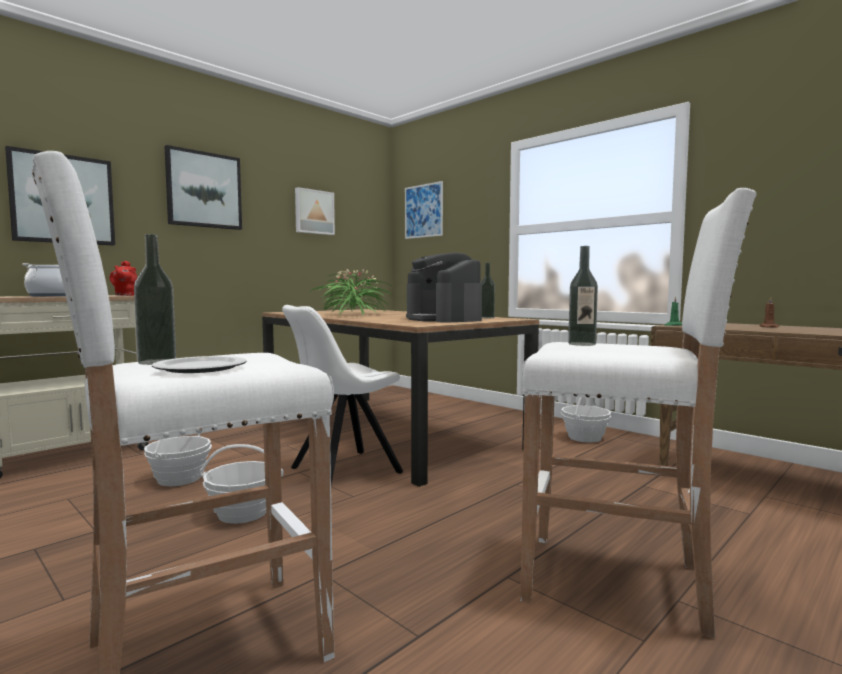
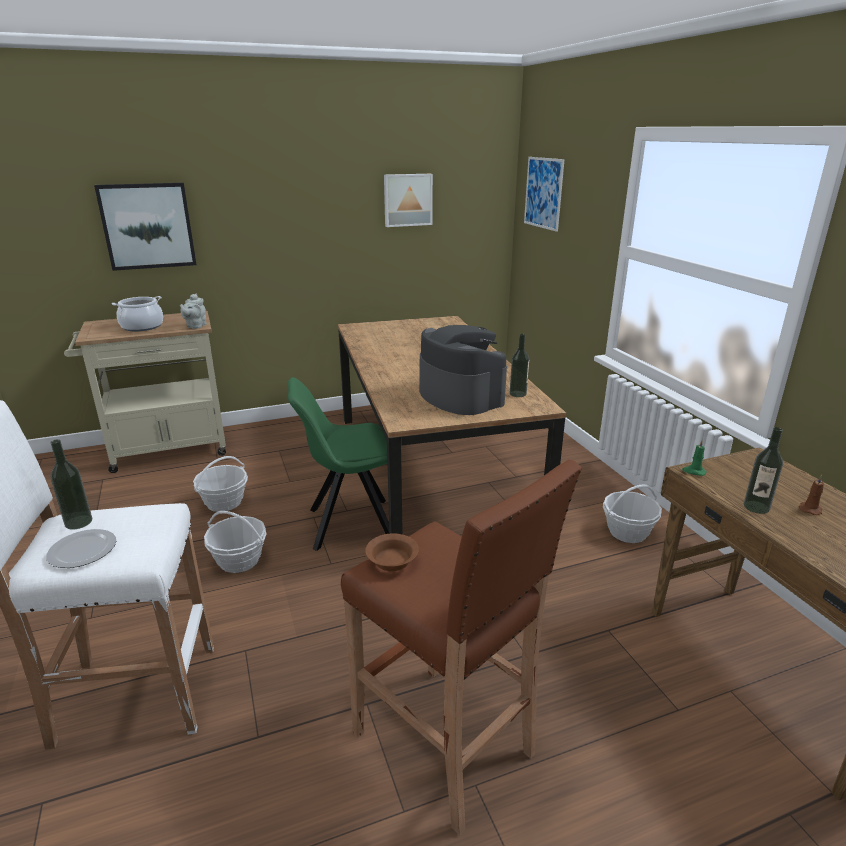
camera: 25 degrees right, 20 degrees up
(125, 295) = (195, 326): red teapot -> grey teapot
(204, 190) = (279, 195): picture -> none
(344, 470) = (350, 524): white chair -> green chair
(353, 315) = (401, 355): potted plant -> none
(443, 319) = (460, 396): coffee machine -> coffee machine turned 150 degrees clockwise
(560, 349) = (391, 561): none -> brown bowl
(582, 344) = (438, 547): bottle -> bottle (756, 507)
(618, 582) = (446, 745): white stool -> brown stool

